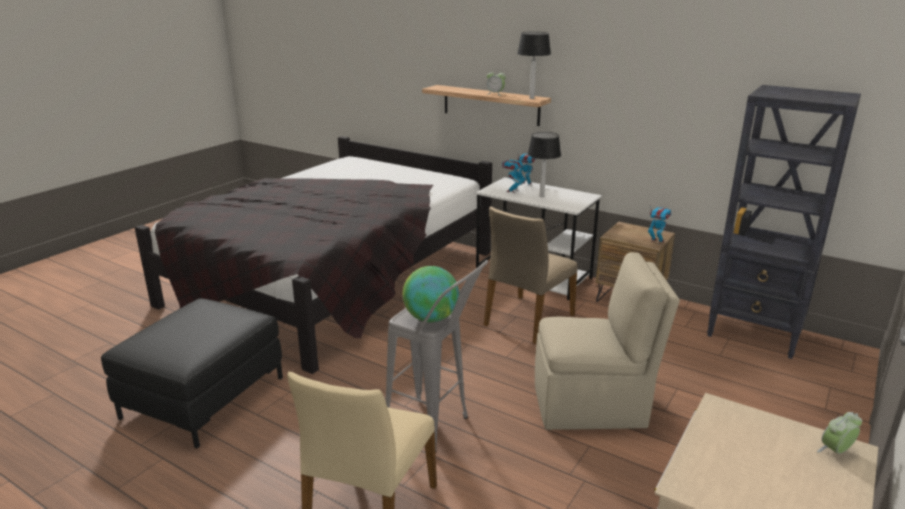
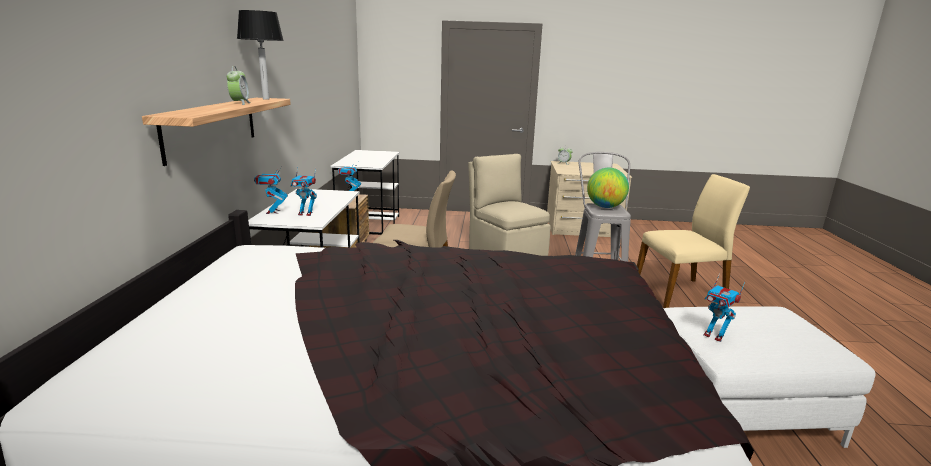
camera: 120 degrees left, 5 degrees down
(204, 397) = (738, 408): black ottoman -> white ottoman
(215, 307) = (714, 336): none -> toy robot
(541, 196) = (316, 203): table lamp -> none
(755, 334) = (370, 227): black bookcase -> white desk

